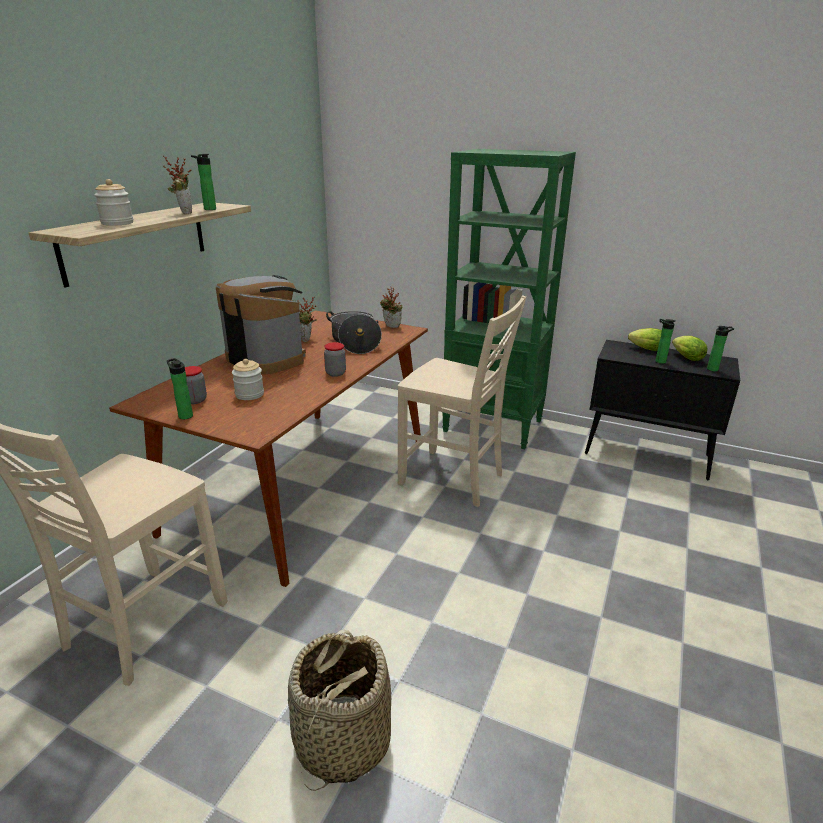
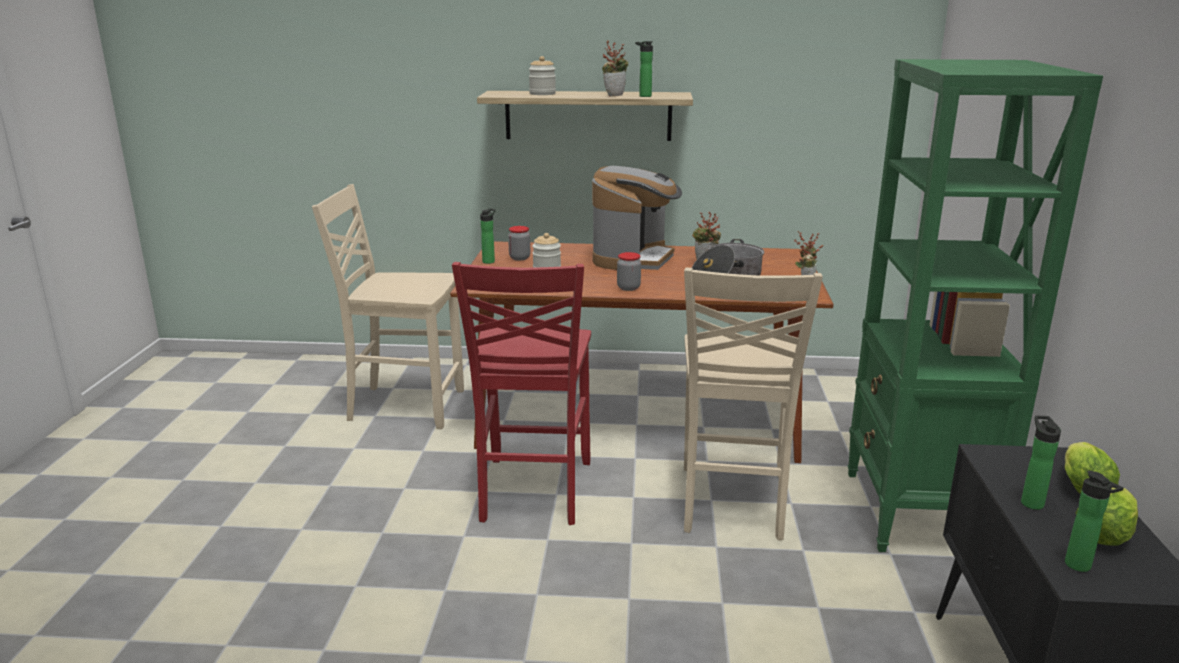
camera: 70 degrees right, 5 degrees down
(341, 741) = (313, 518): basket -> none
(386, 565) = (533, 492): none -> red chair

